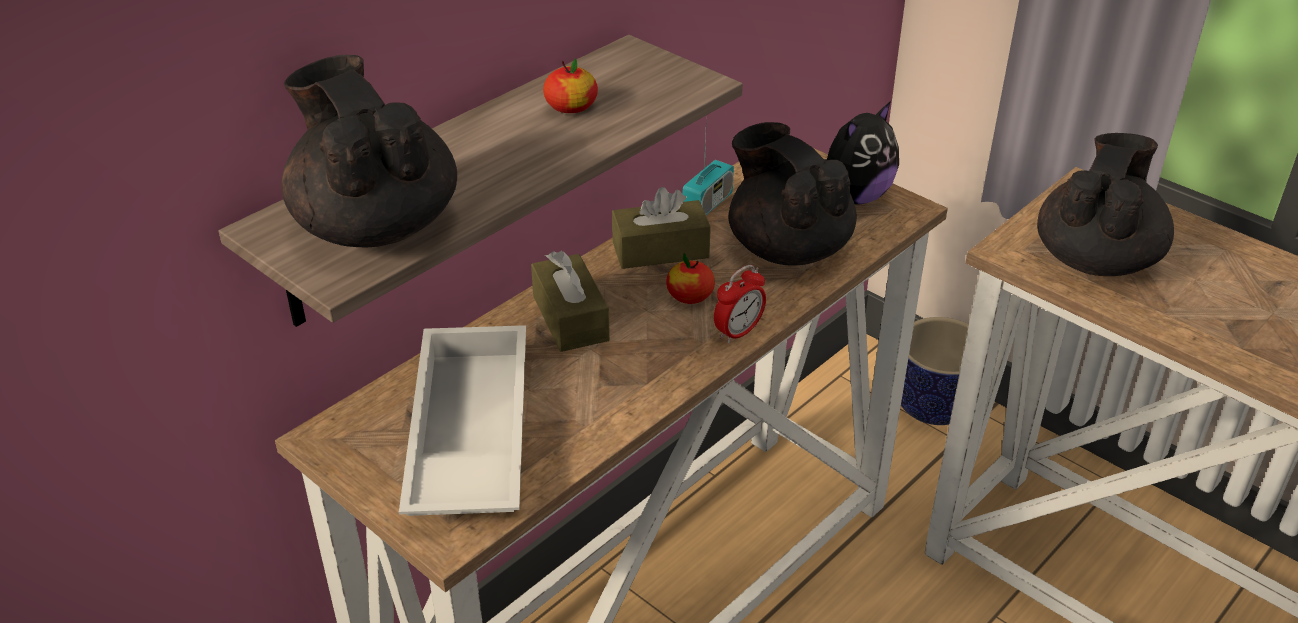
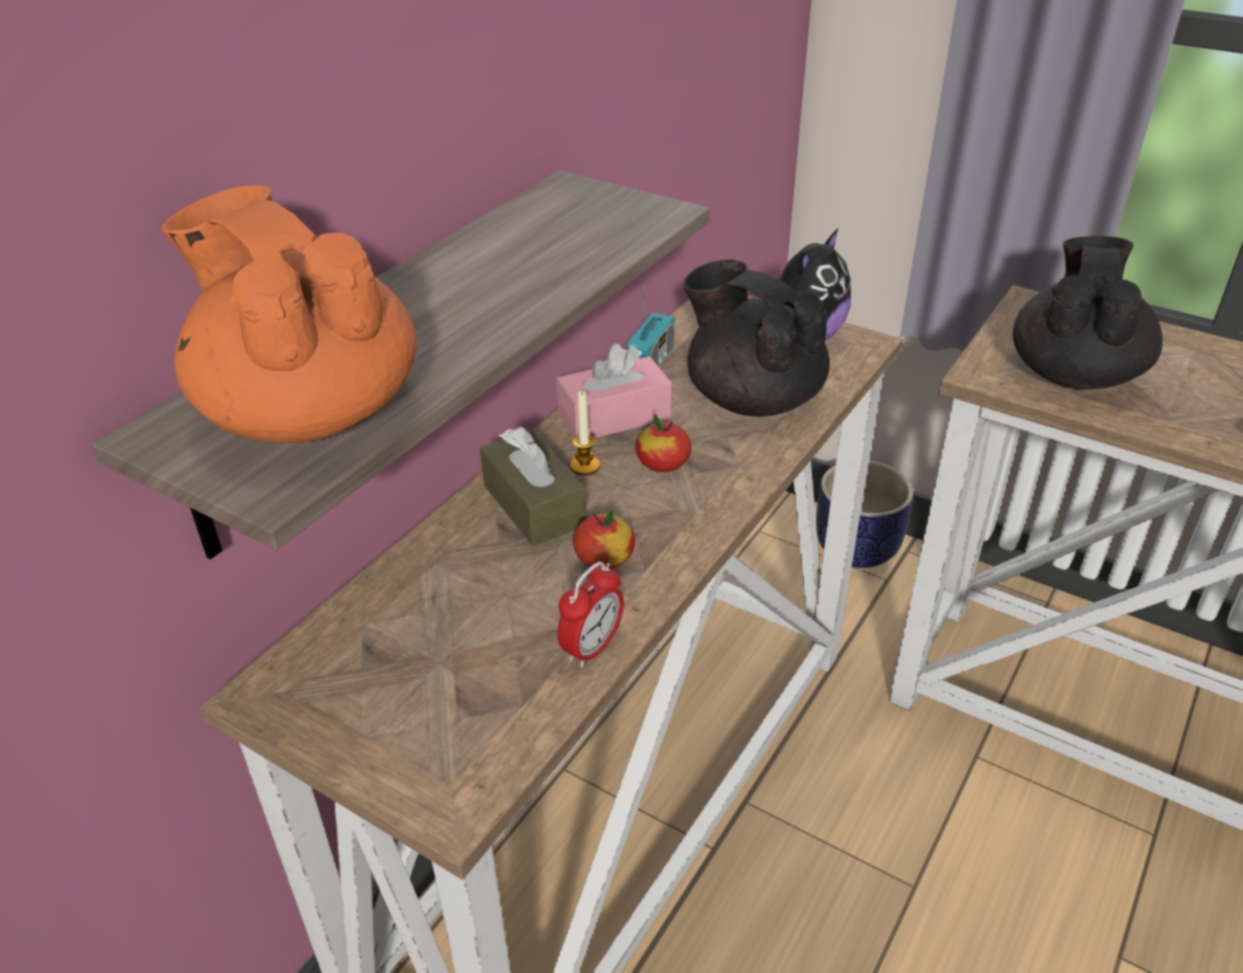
camera: 10 degrees left, 0 degrees up
(375, 225) = (310, 412): black teapot -> orange teapot
(466, 435) = (445, 665): white tray -> none
(571, 107) = (520, 251): apple -> apple (604, 558)
(622, 290) = (584, 466): none -> candle
(660, 250) = (614, 417): brown tissue box -> pink tissue box
(738, 332) = (730, 497): alarm clock -> alarm clock (592, 648)

